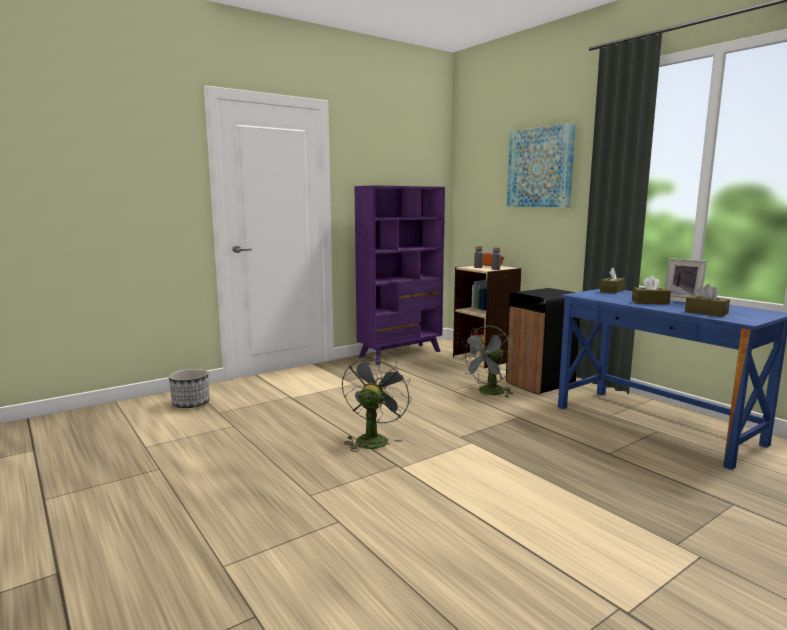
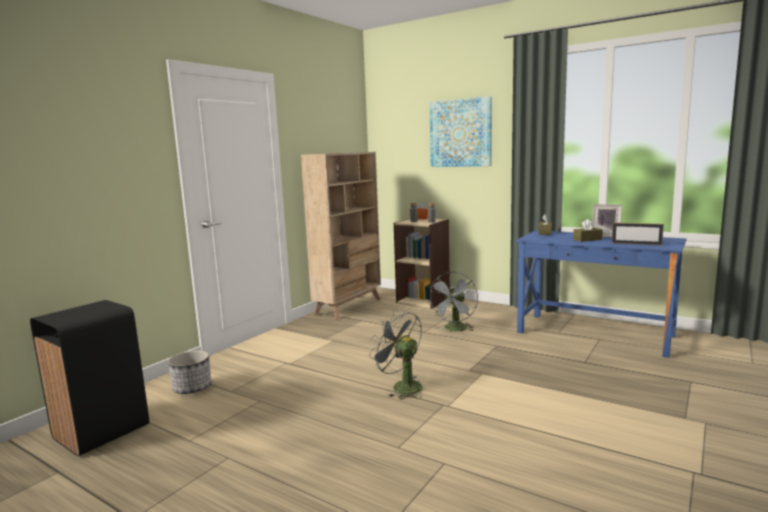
camera: 20 degrees left, 0 degrees up
(373, 439) = (401, 387): grey fan -> grey fan turned 45 degrees counterclockwise
(401, 354) = (349, 306): purple bookcase -> beige bookcase
(541, 384) = (487, 315): black trash can -> black trash can (102, 431)
(706, 313) = (636, 244): brown tissue box -> picture frame

